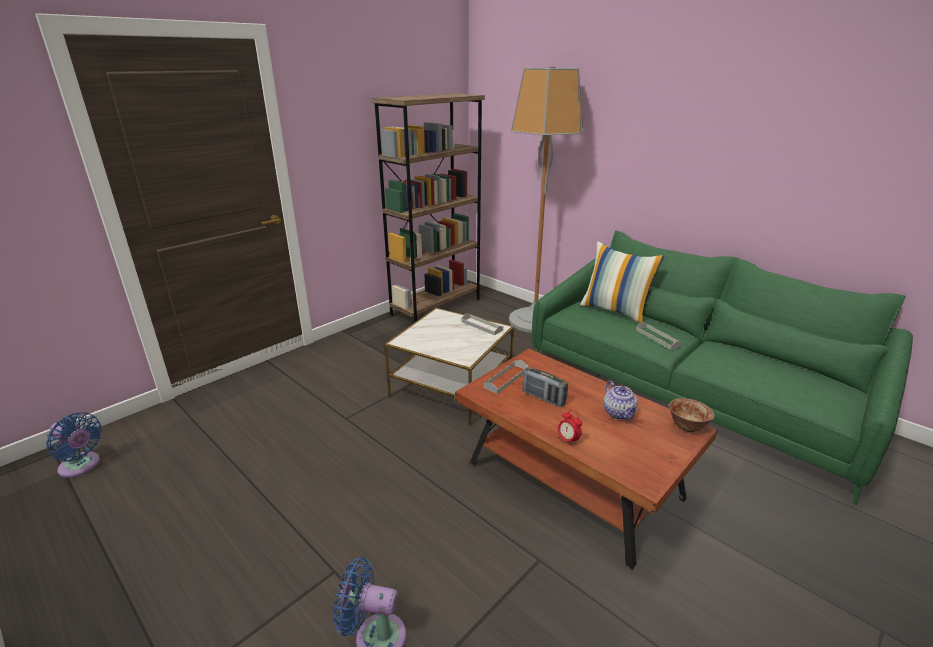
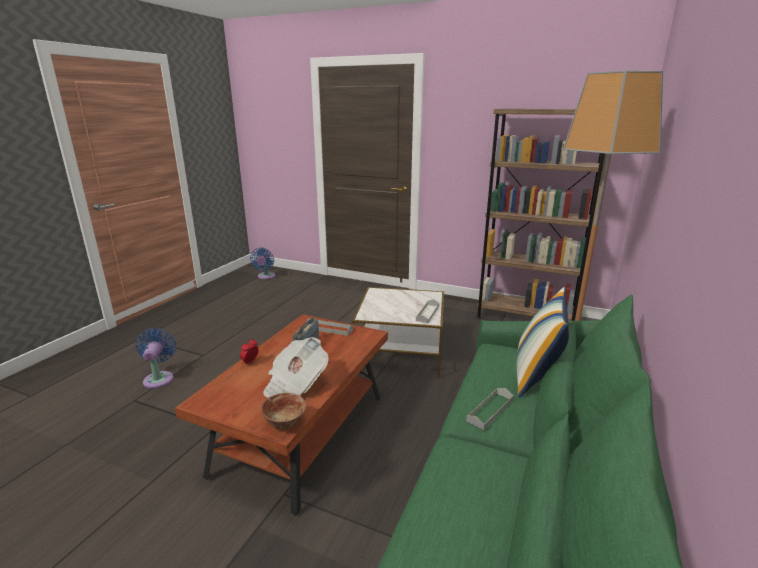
camera: 70 degrees right, 5 degrees down
(619, 413) = (295, 384): teapot -> newspaper

